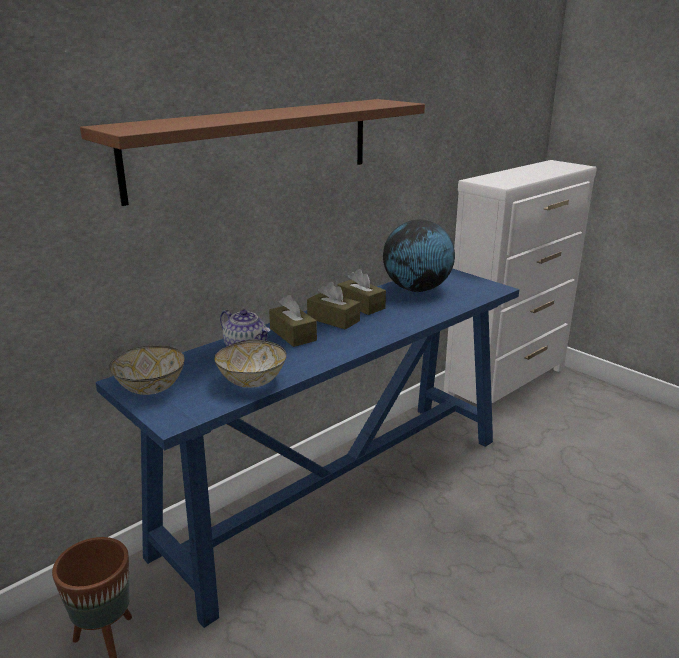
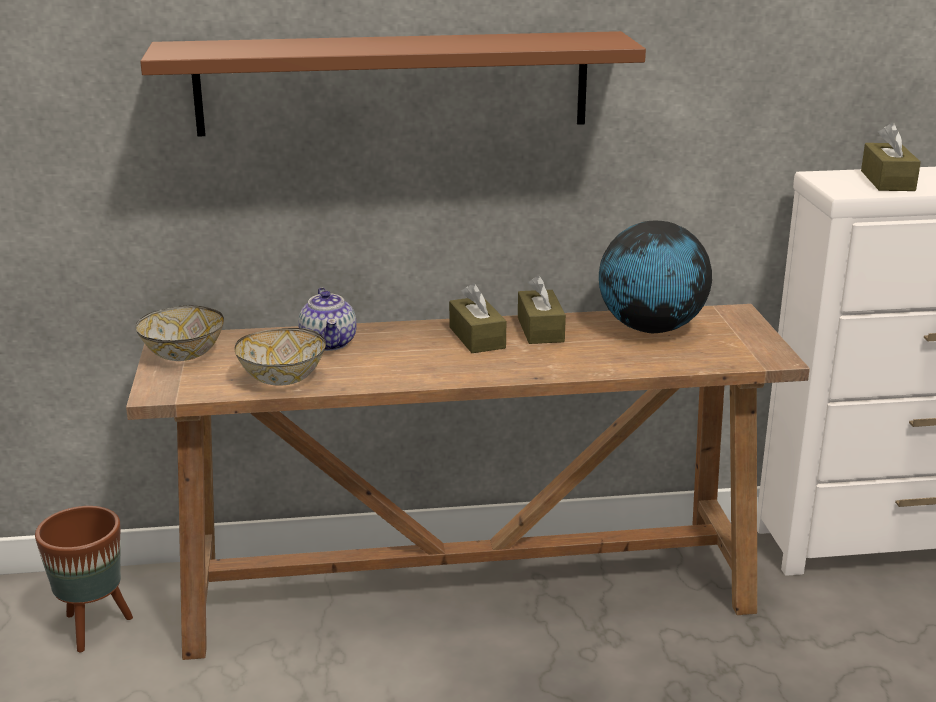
camera: 35 degrees right, 0 degrees up
(293, 334) = (402, 342): brown tissue box -> brown tissue box (887, 181)
(341, 492) = (471, 590): blue console table -> brown console table

